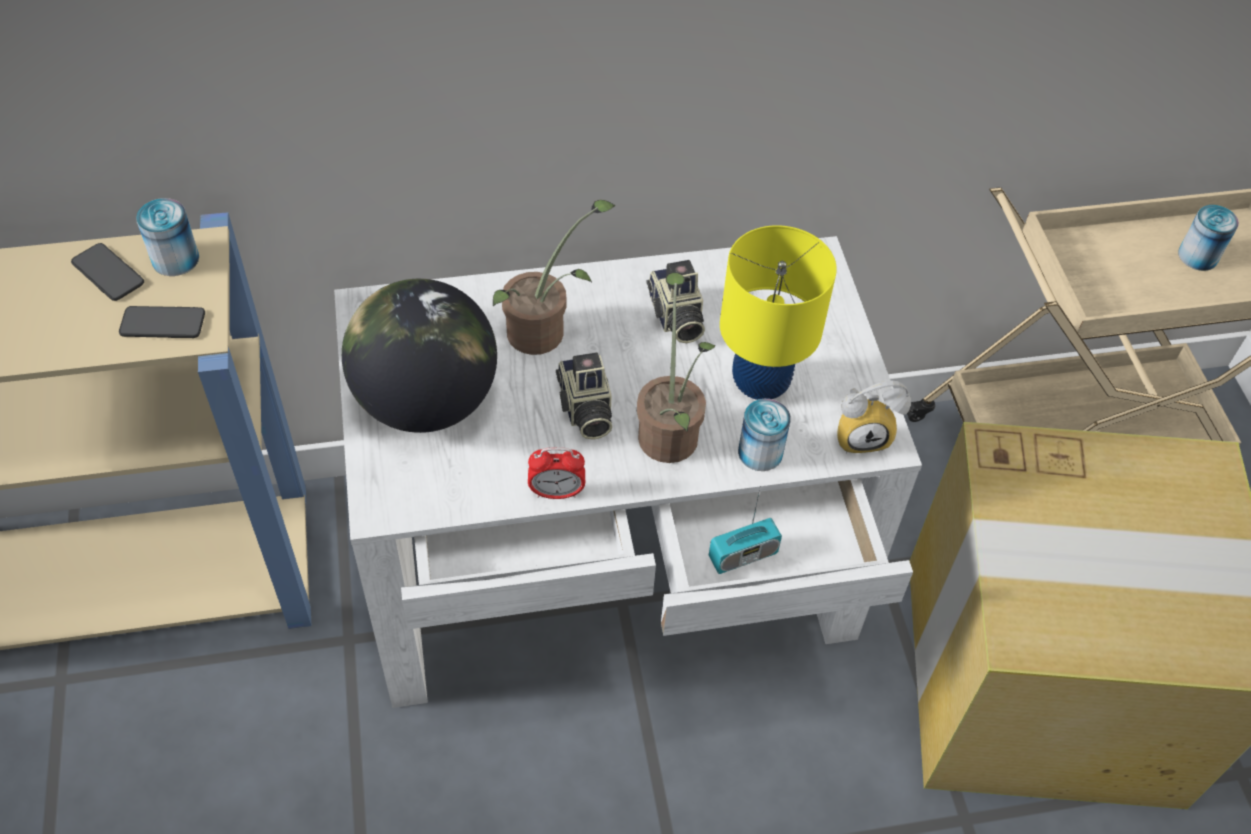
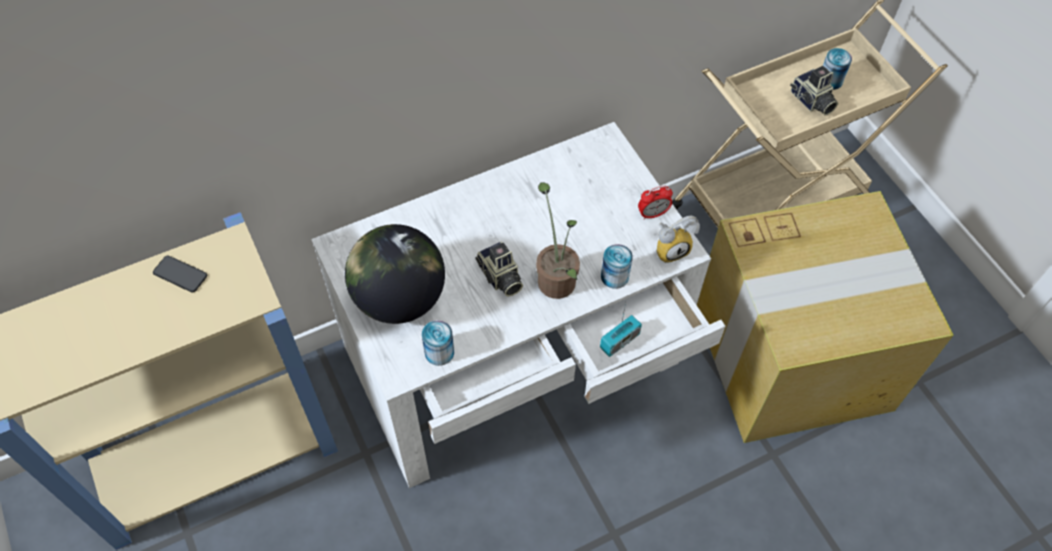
camera: 15 degrees left, 5 degrees up
(163, 323) = (231, 299): phone -> none
(175, 259) = (220, 253): can -> can (439, 352)
(544, 331) = (456, 232): potted plant -> none
(556, 492) = (502, 335): alarm clock -> alarm clock (653, 214)
(675, 317) = (534, 202): camera -> camera (811, 102)
(759, 381) = (598, 231): yellow table lamp -> none

